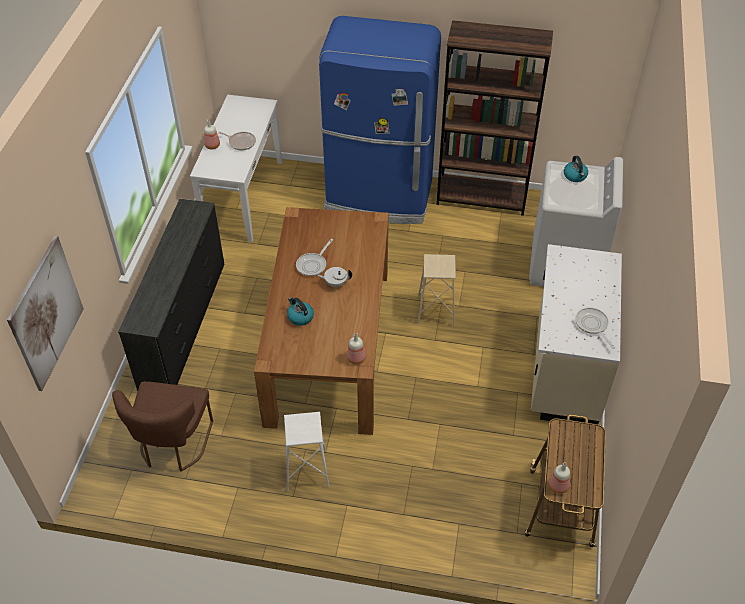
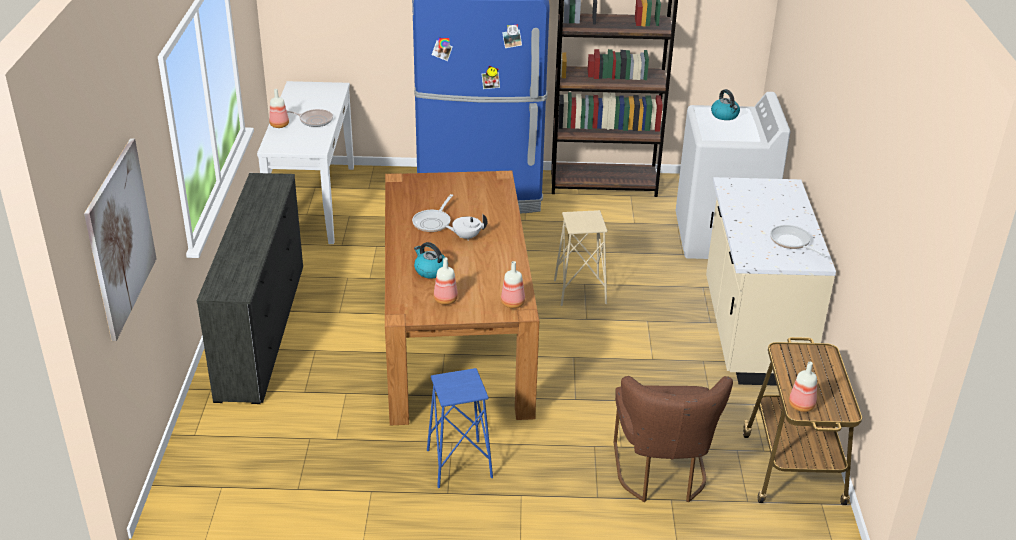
camera: 10 degrees left, 15 degrees down
(173, 446) = (273, 456): brown chair -> brown chair (661, 475)
(305, 349) = (445, 300): none -> bottle
(306, 470) = (458, 464): white stool -> blue stool

